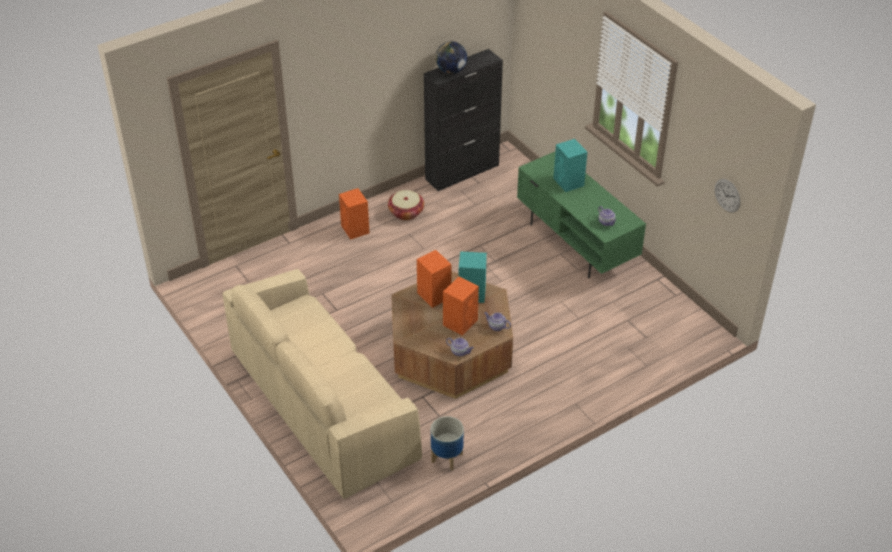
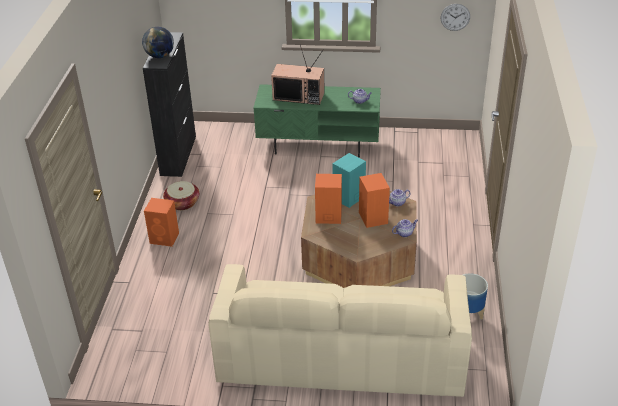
camera: 50 degrees left, 5 degrees down
(569, 182) = (299, 96): turquoise speaker -> television

